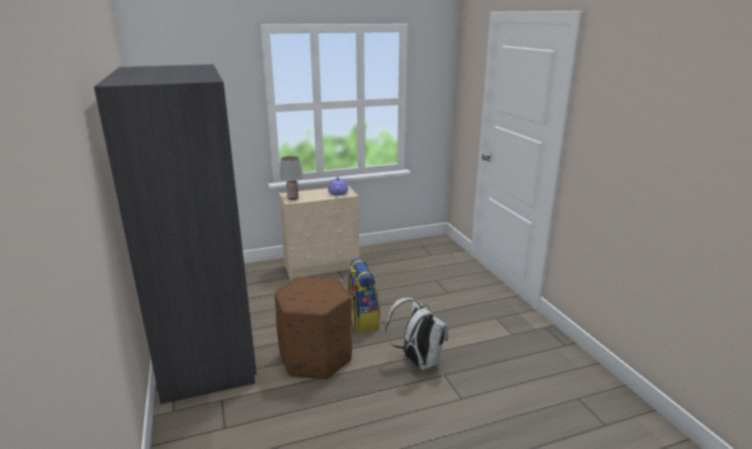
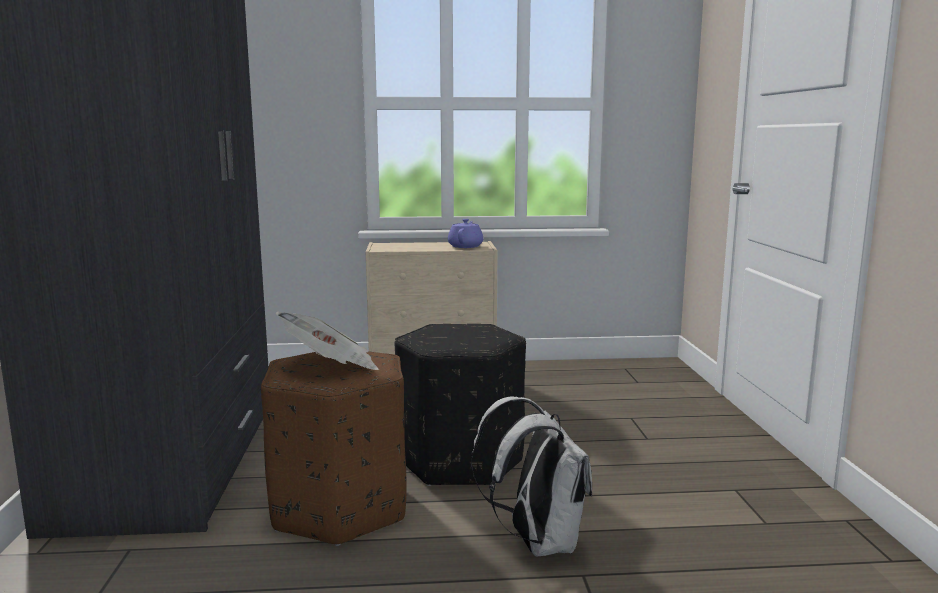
camera: 15 degrees right, 10 degrees down
(292, 198) = (385, 247): grey table lamp -> none
(311, 293) = (331, 366): none -> newspaper
(361, 320) = (460, 460): backpack -> black ottoman

